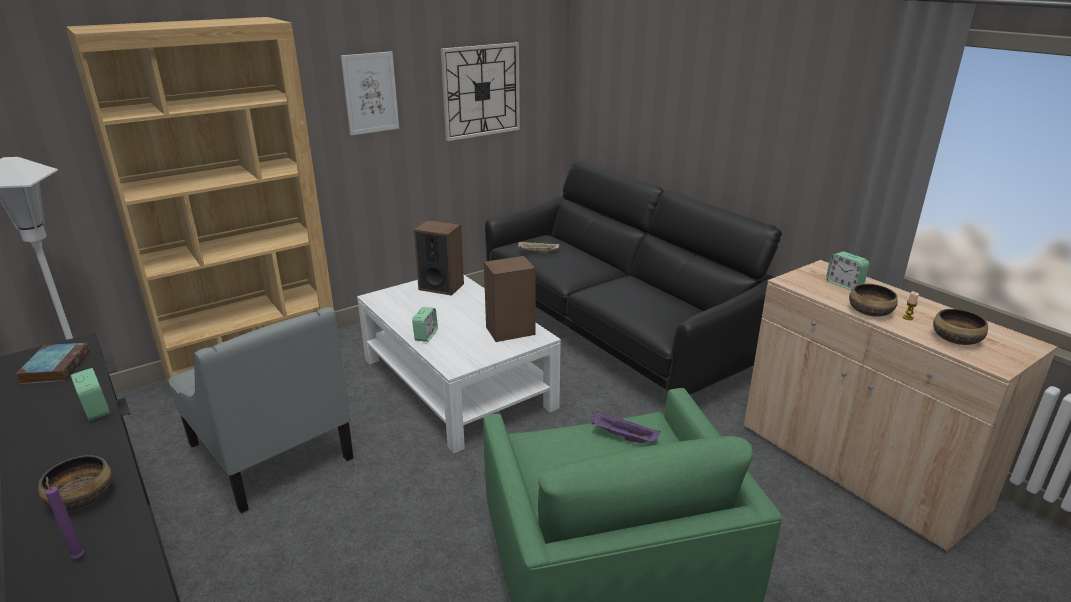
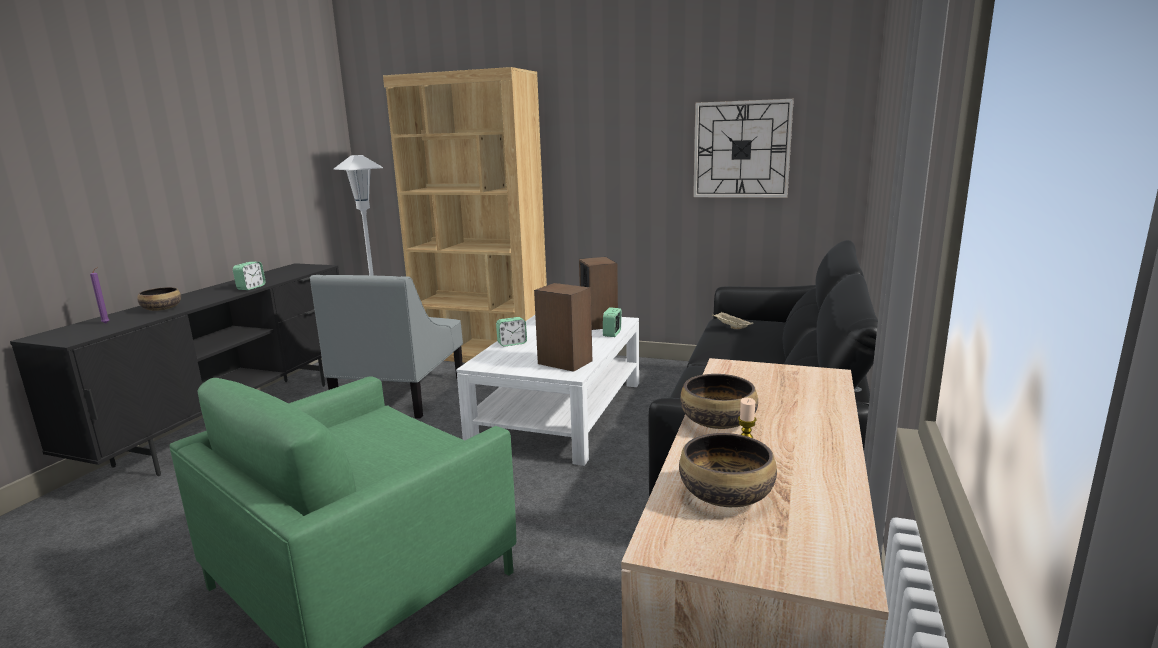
camera: 55 degrees right, 10 degrees down
(56, 366) = (292, 271): book -> none
(370, 93) = (619, 141): picture -> none
(623, 437) = (414, 442): purple tray -> none
(844, 284) = (788, 394): alarm clock -> alarm clock (612, 334)

